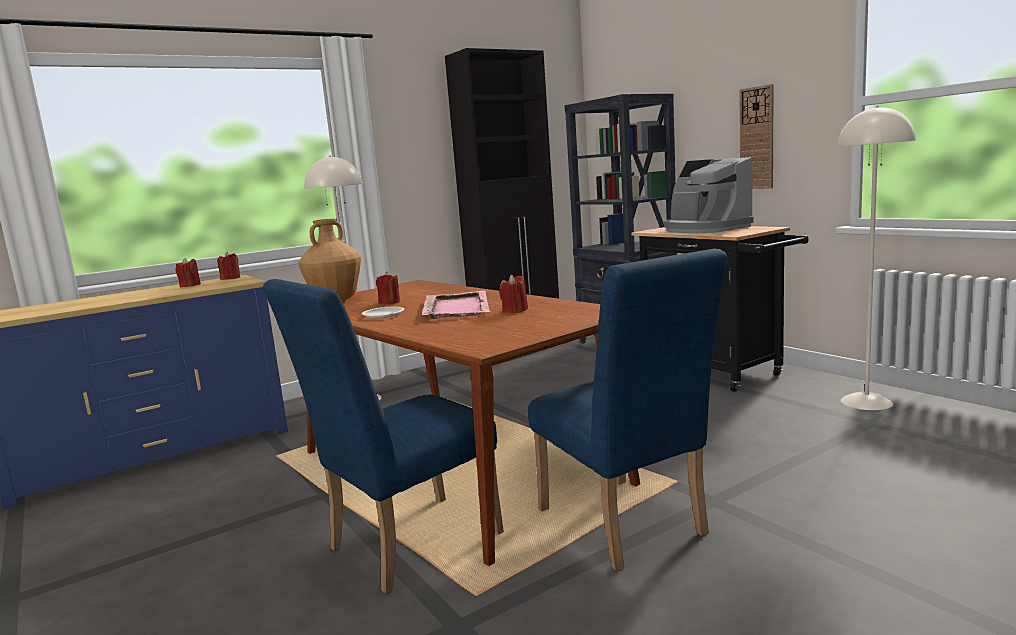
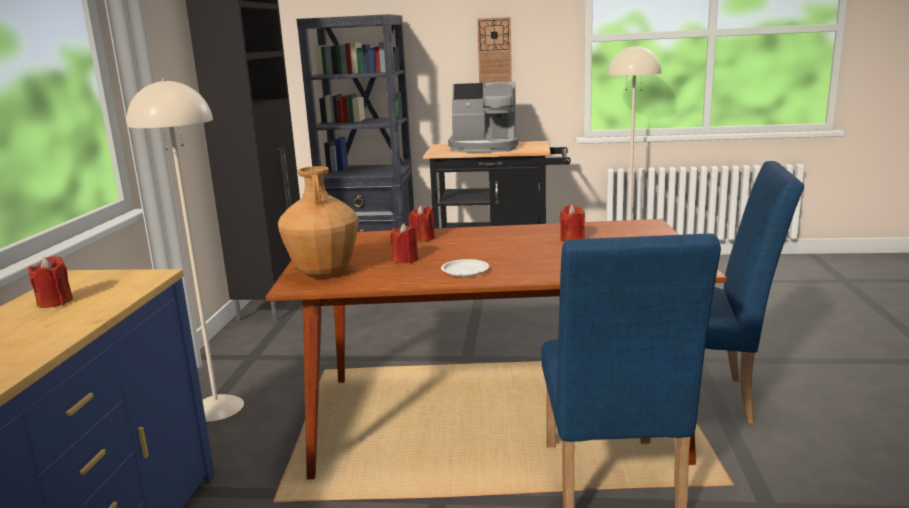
camera: 50 degrees left, 5 degrees up
(230, 278) = (81, 279): red candle -> red candle (422, 239)
(457, 307) = (507, 248): pink tray -> none

